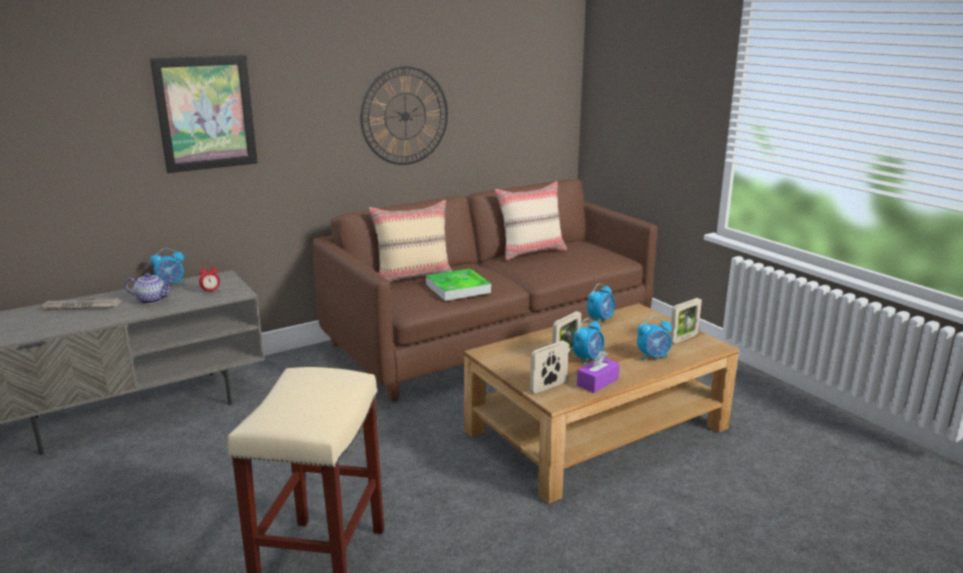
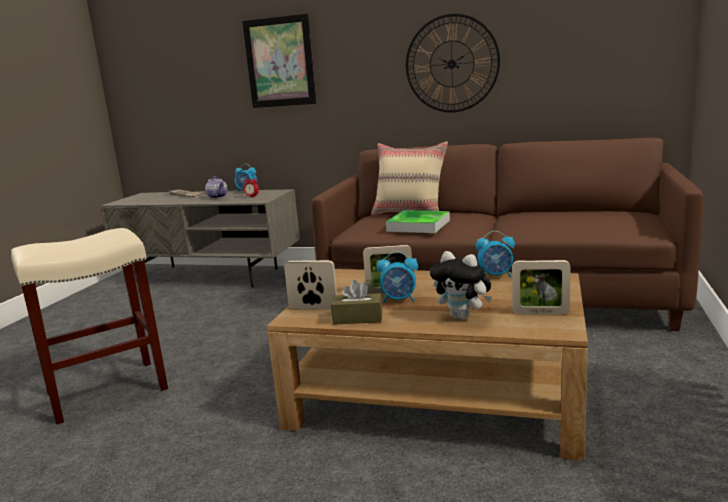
camera: 50 degrees right, 5 degrees down
(531, 252) = (557, 212): beige pillow -> none
(597, 382) = (357, 318): purple tissue box -> brown tissue box
(653, 357) = (463, 317): alarm clock -> plush toy

